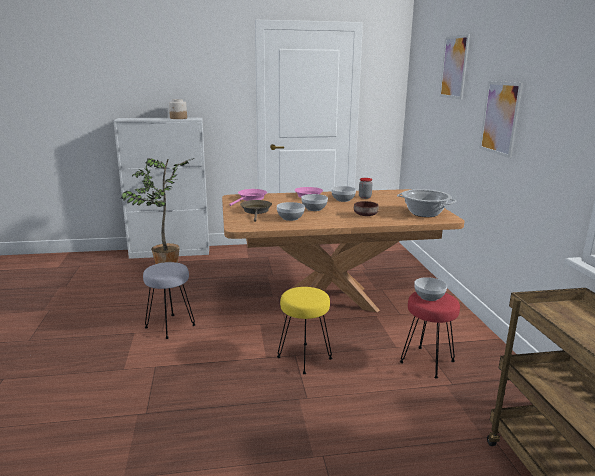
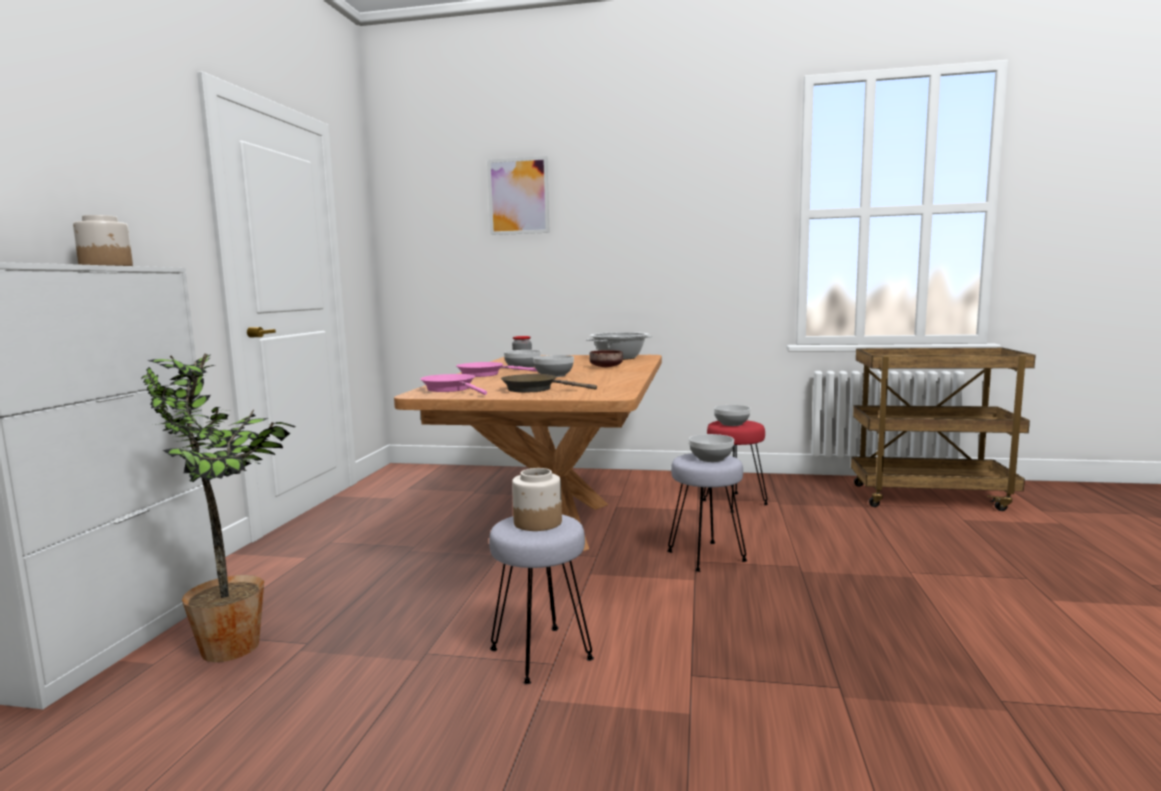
camera: 70 degrees left, 10 degrees down
(167, 268) = (537, 523): none -> jar
(291, 218) = (590, 382): bowl -> bowl (711, 458)
(303, 358) = (706, 557): yellow stool -> grey stool
(500, 118) = (637, 243): picture -> none

